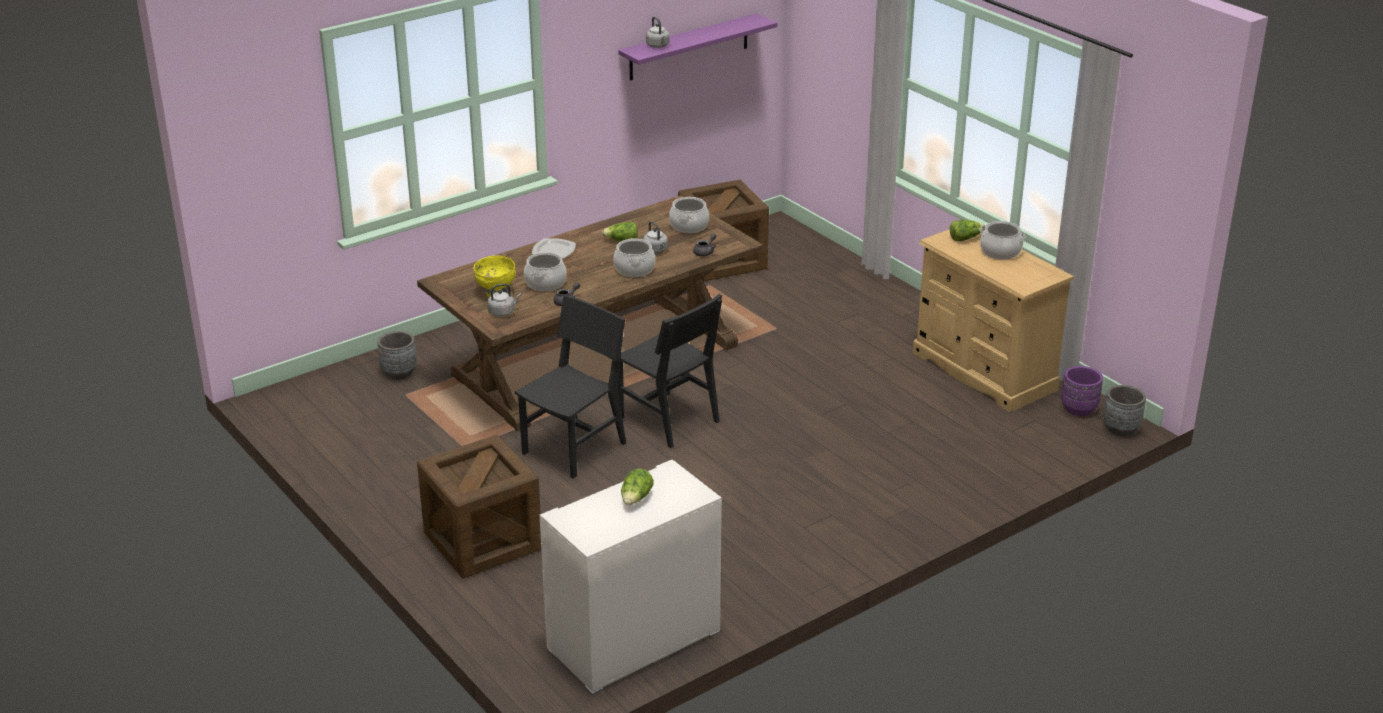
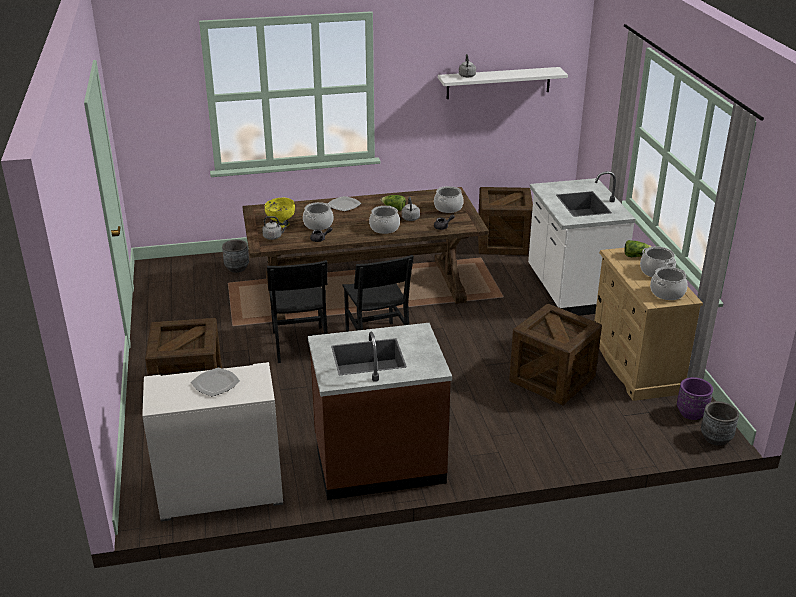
camera: 25 degrees right, 0 degrees up
(574, 448) = (300, 344): black chair -> black chair turned 105 degrees clockwise
(636, 499) = (216, 383): lettuce -> plate
(689, 47) = (498, 83): purple shelf -> white shelf
(789, 555) = (379, 461): none -> brown counter
(849, 302) = (570, 291): none -> white counter
(907, 411) = (552, 379): none -> crate
(1030, 273) = (667, 293): none -> cooking pot

